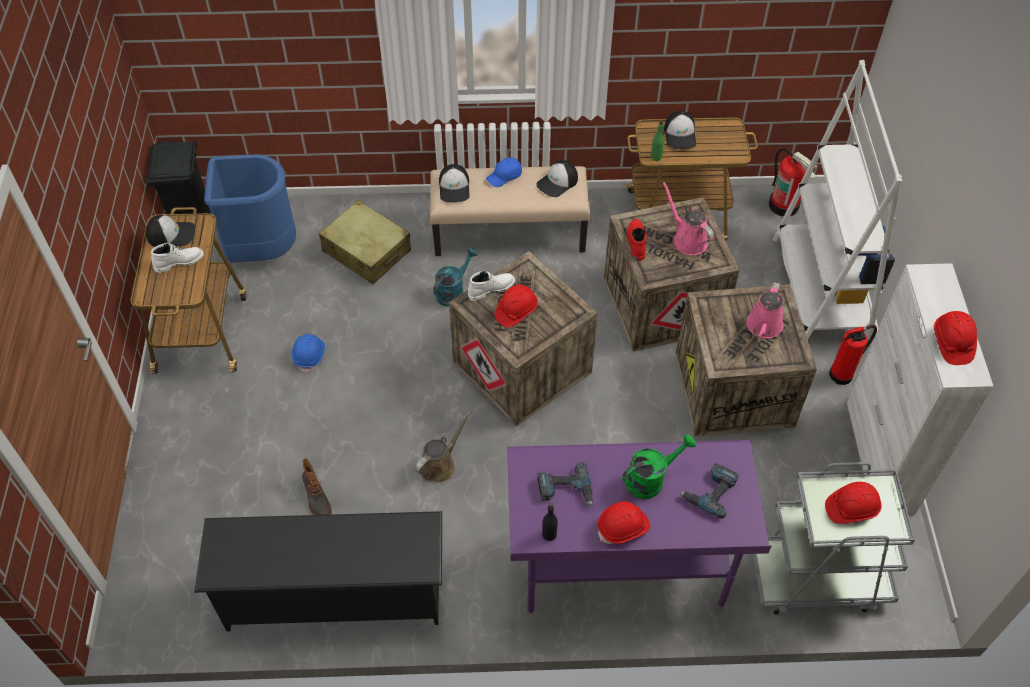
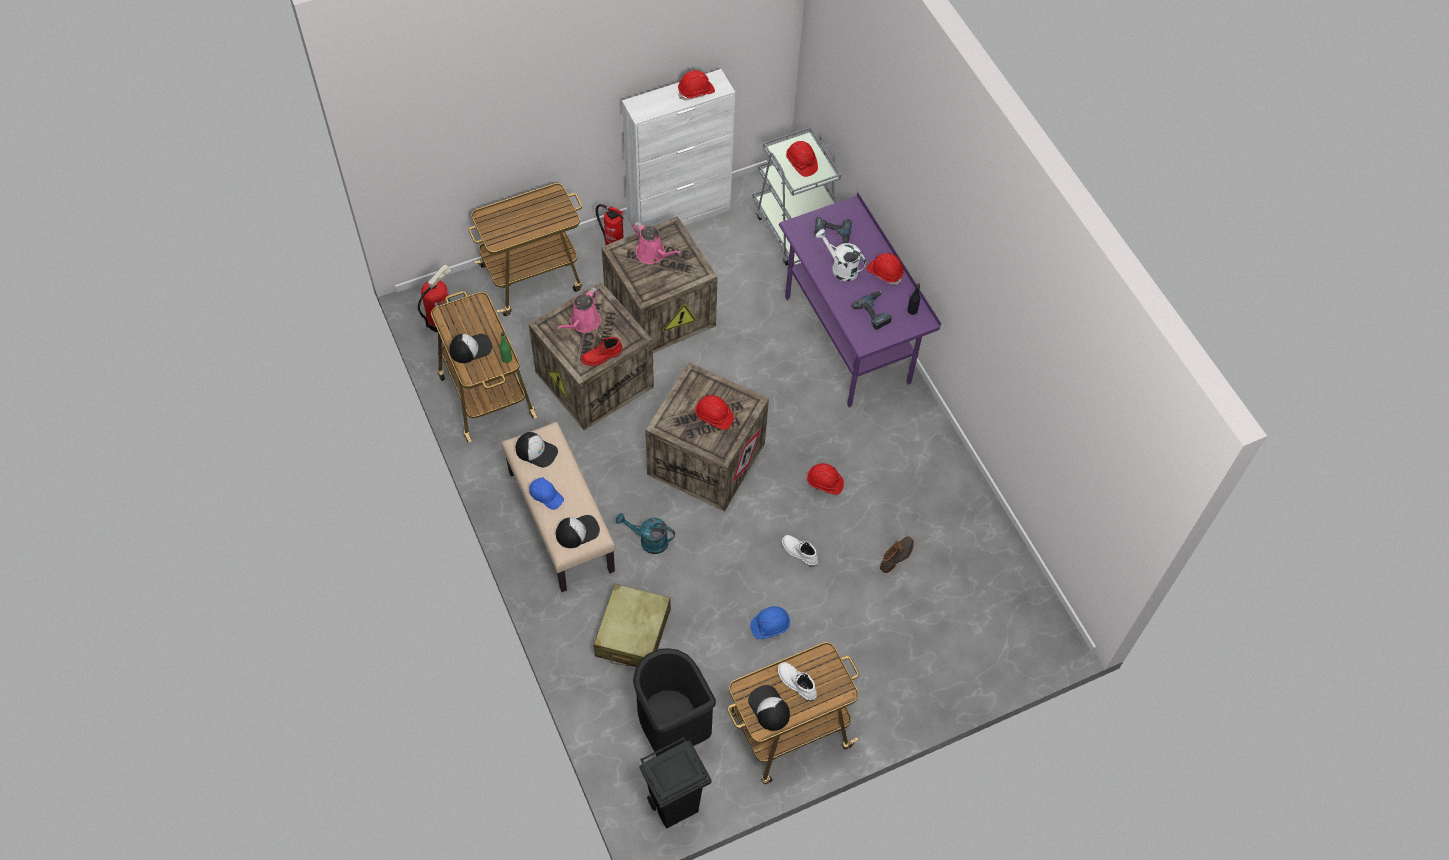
camera: 115 degrees left, 5 degrees up
(261, 251) = (671, 728): blue trash can -> black trash can
(334, 595) = (964, 508): black shoe rack -> none
(440, 465) = (824, 483): brown watering can -> red hard hat
(491, 288) = (699, 442): white boot -> white boot (799, 552)
(651, 479) = (840, 267): green watering can -> white watering can
(763, 327) = (653, 254): pink watering can -> pink watering can turned 45 degrees clockwise
(819, 291) = (533, 277): white bookcase -> cart

